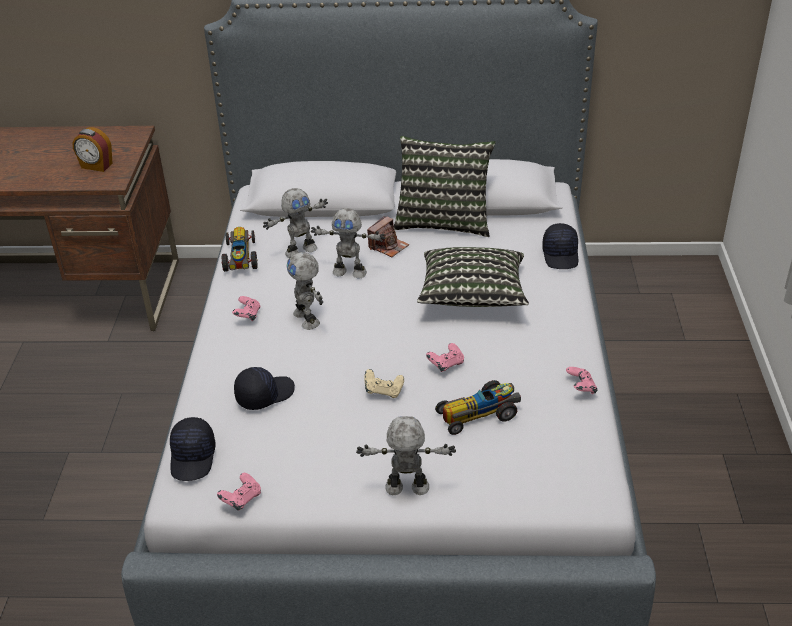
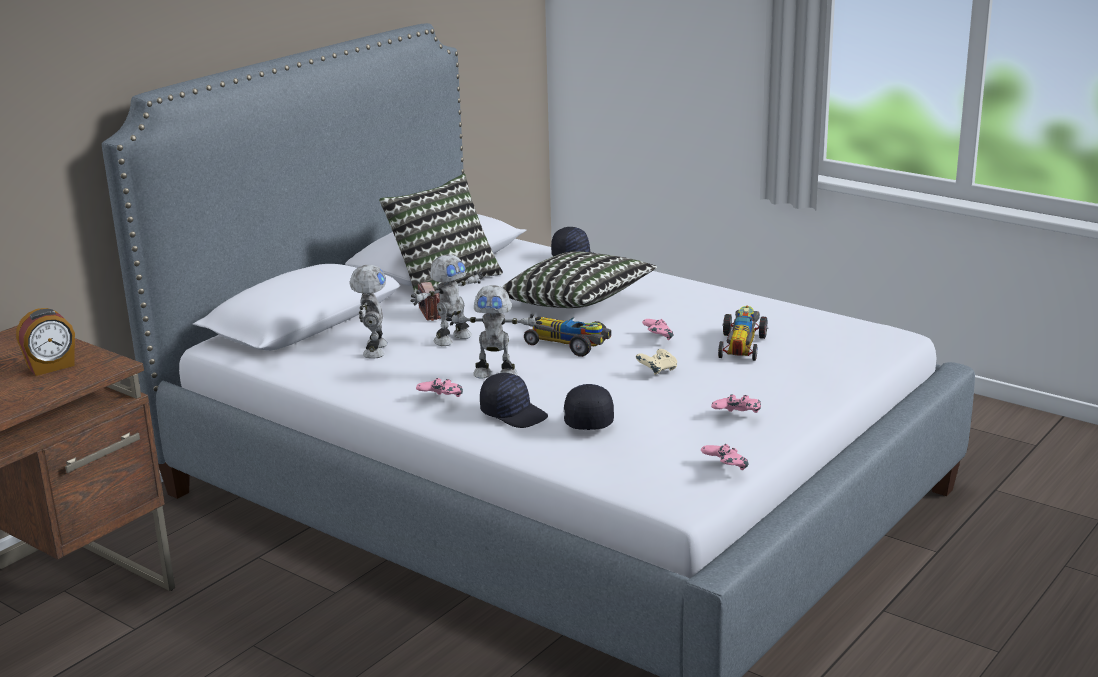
camera: 55 degrees left, 15 degrees down
(194, 457) = (634, 475): black cap -> black cap (514, 414)
(240, 258) = (331, 380): toy car -> toy car (569, 345)
(407, 489) = (800, 396): toy robot -> none
(580, 388) = (761, 303): pink game controller -> pink game controller (737, 417)

